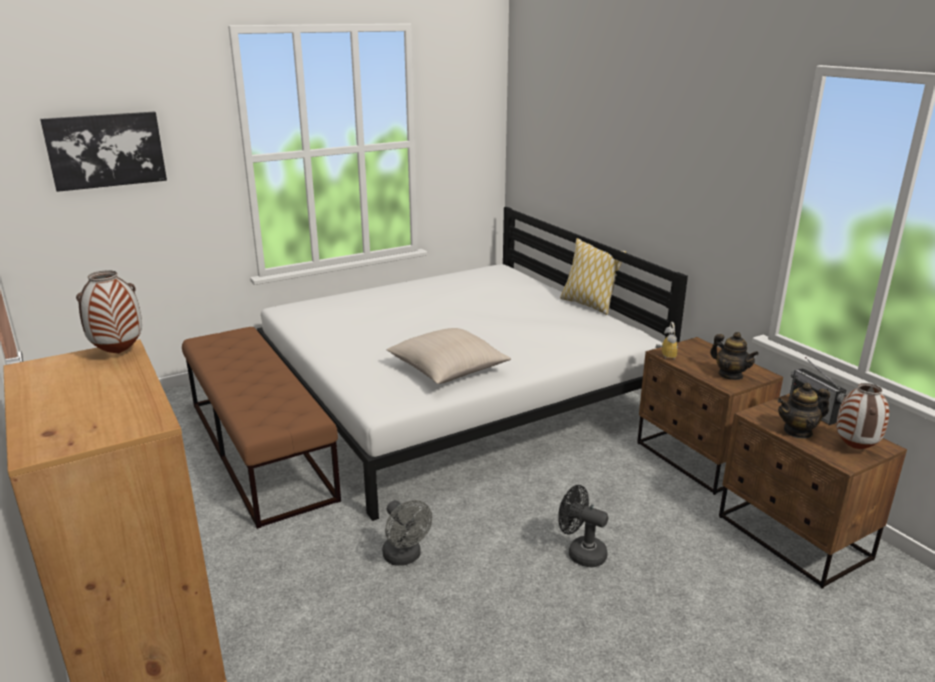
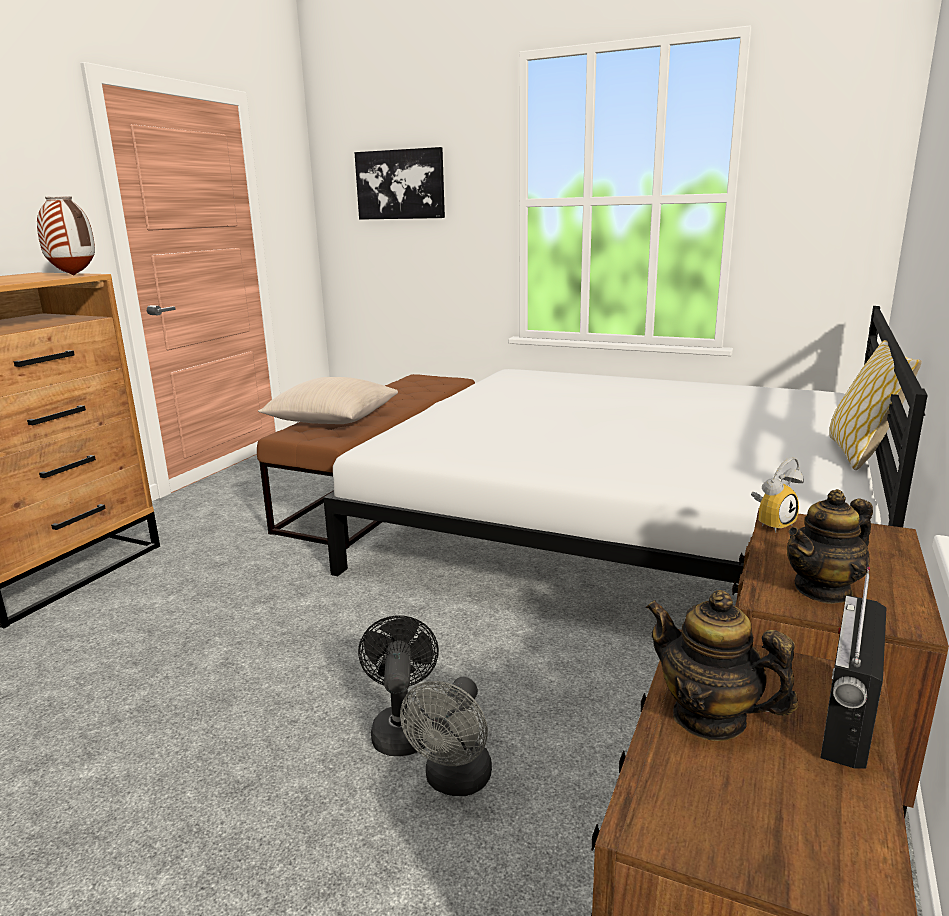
camera: 55 degrees right, 5 degrees down
(405, 557) = (285, 614): grey fan -> grey fan (454, 782)
(448, 369) = (506, 447): beige pillow -> beige pillow (332, 419)
(730, 375) = (823, 590): teapot -> teapot turned 45 degrees clockwise
(856, 448) = (758, 829): vase -> none

